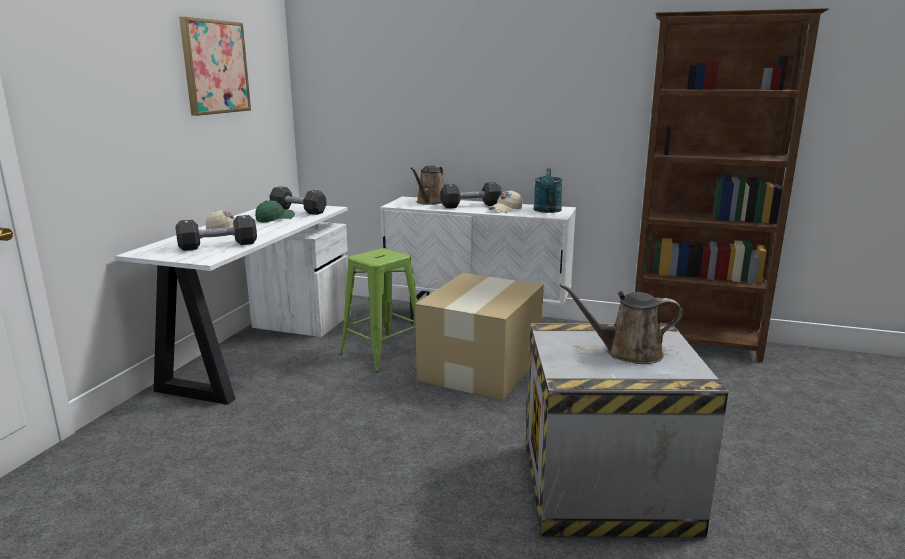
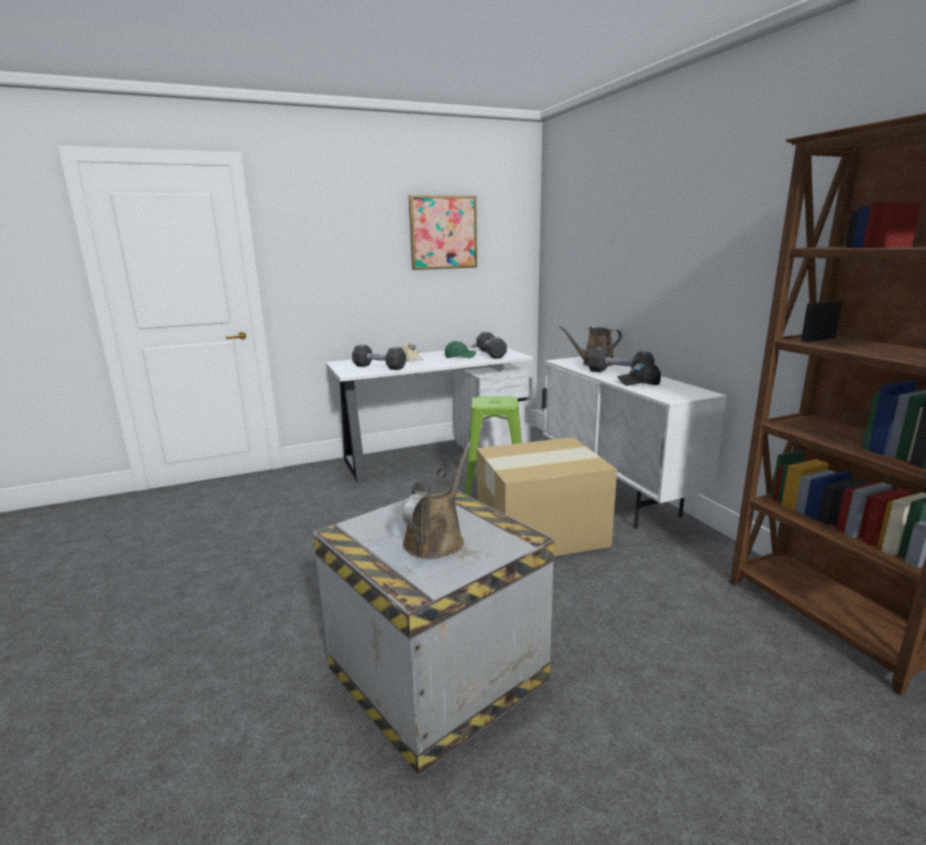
camera: 50 degrees right, 0 degrees up
(505, 210) = (638, 383): beige cap -> black cap
(547, 211) = (678, 392): turquoise watering can -> none
(627, 352) = (436, 539): brown watering can -> brown watering can turned 60 degrees clockwise

